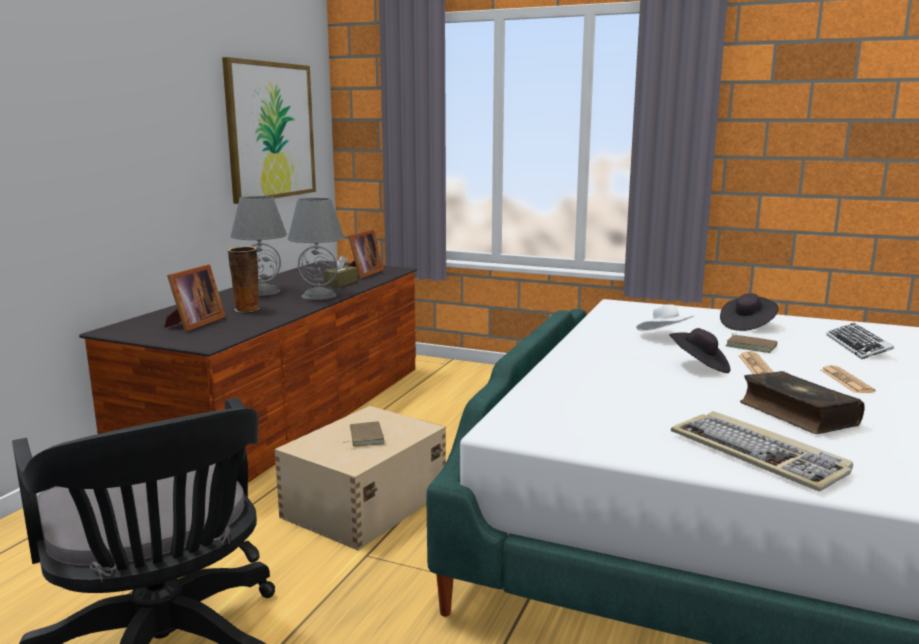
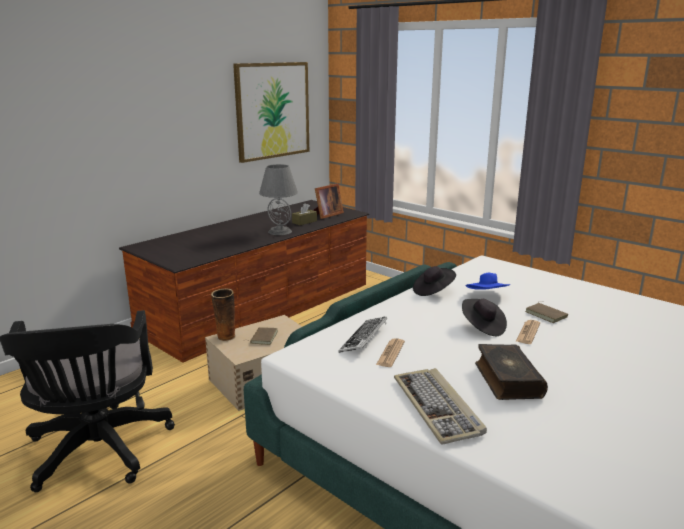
camera: 20 degrees right, 5 degrees up
(194, 324) = (185, 247): picture frame -> none
(246, 309) = (225, 239): vase -> vase (225, 337)
(262, 292) = (248, 224): grey table lamp -> none
(664, 337) = (487, 296): white hat -> blue hat
(747, 325) = (567, 294): black hat -> black hat (433, 291)
(846, 381) = (585, 358): newspaper -> newspaper (390, 353)
(858, 346) = (638, 328): keyboard -> keyboard (364, 339)

